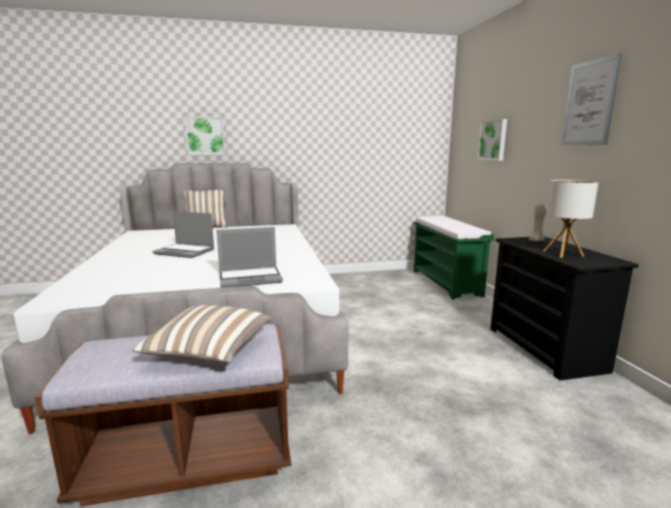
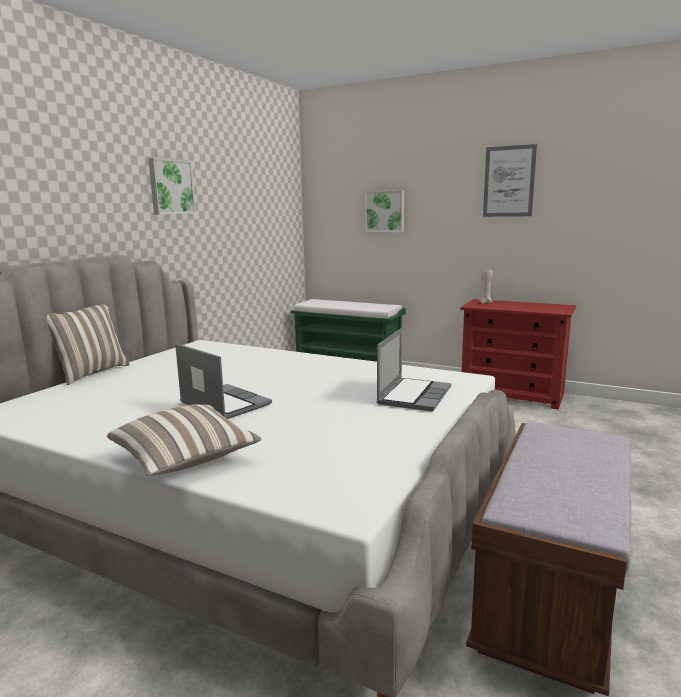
camera: 50 degrees left, 0 degrees up
(185, 252) = (223, 404): laptop -> laptop turned 105 degrees counterclockwise
(205, 135) = (50, 211): picture -> picture (171, 187)
(208, 352) = (585, 455): pillow -> pillow (186, 459)
(545, 349) = (512, 394): black dresser -> red dresser
(563, 253) = (531, 308): table lamp -> none

